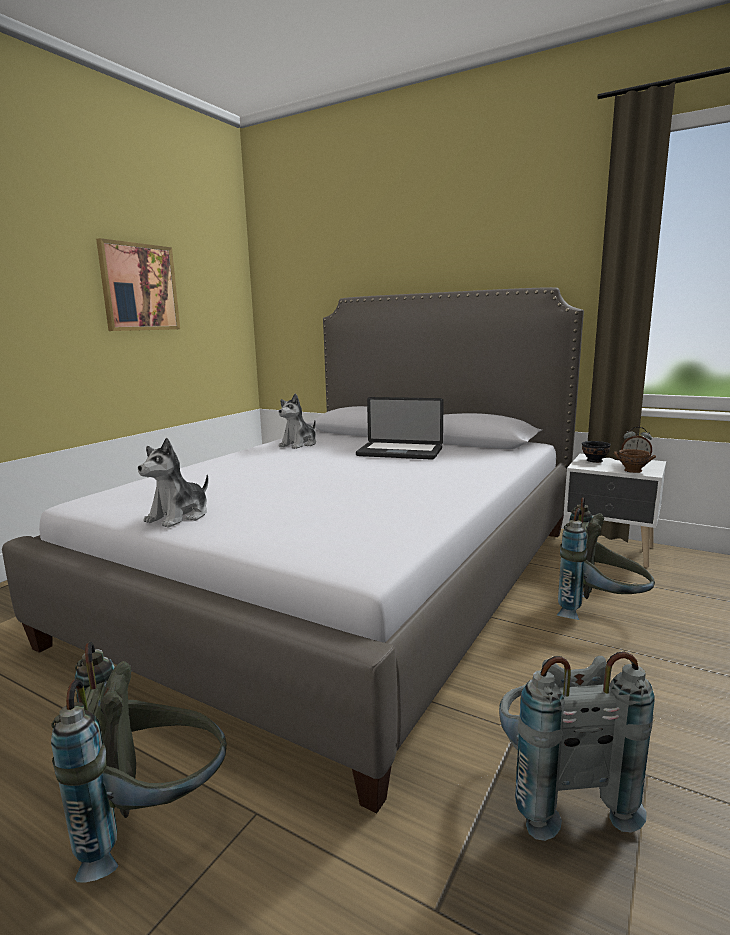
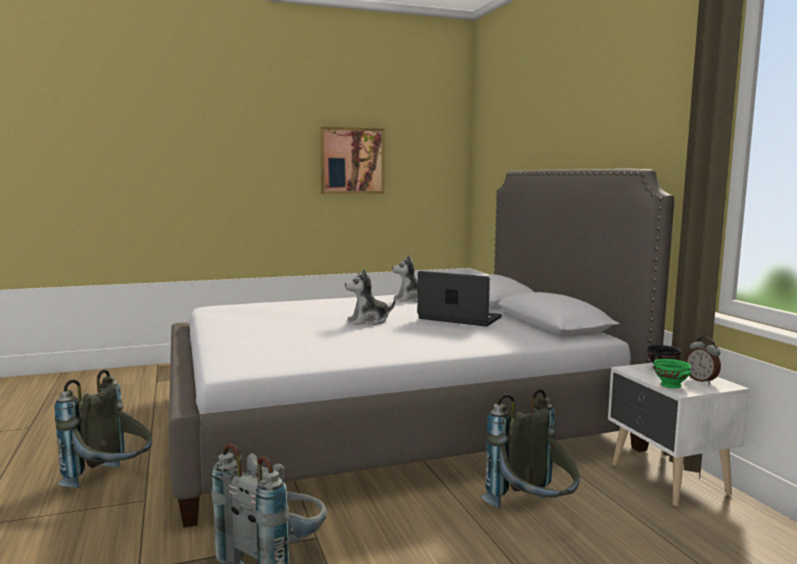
camera: 40 degrees right, 5 degrees down
(179, 516) = (227, 324): plush toy -> plush toy (369, 321)
(399, 452) = (459, 318): laptop -> laptop turned 150 degrees clockwise
(633, 471) = (670, 385): brown bowl -> green bowl

